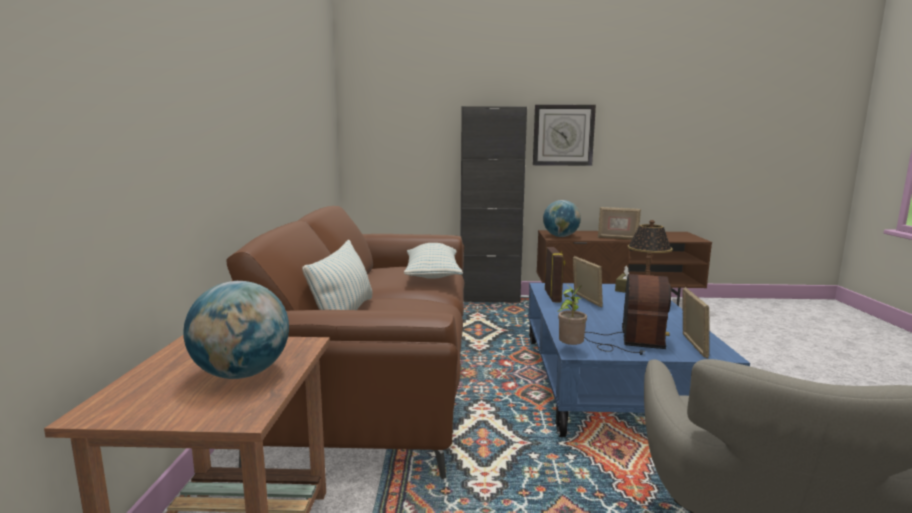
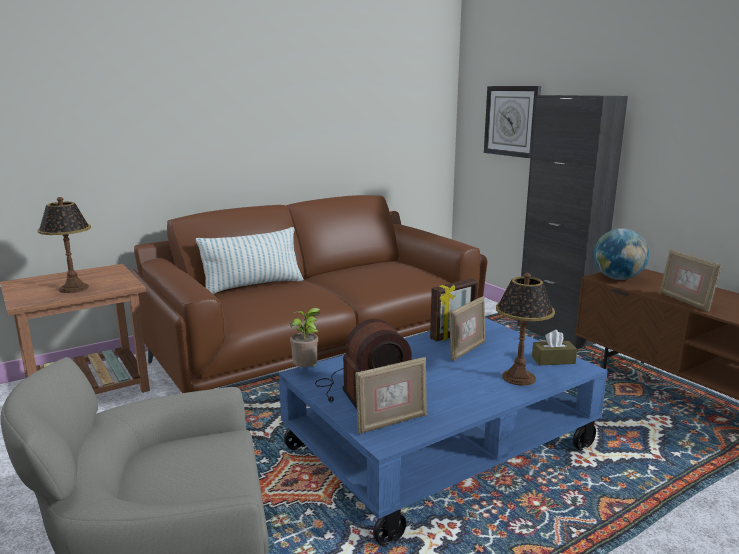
camera: 55 degrees right, 5 degrees up
(241, 374) = (73, 288): globe -> table lamp
(432, 275) = (396, 279): pillow -> none
(563, 135) = (677, 136): wall clock -> wall clock (512, 121)

